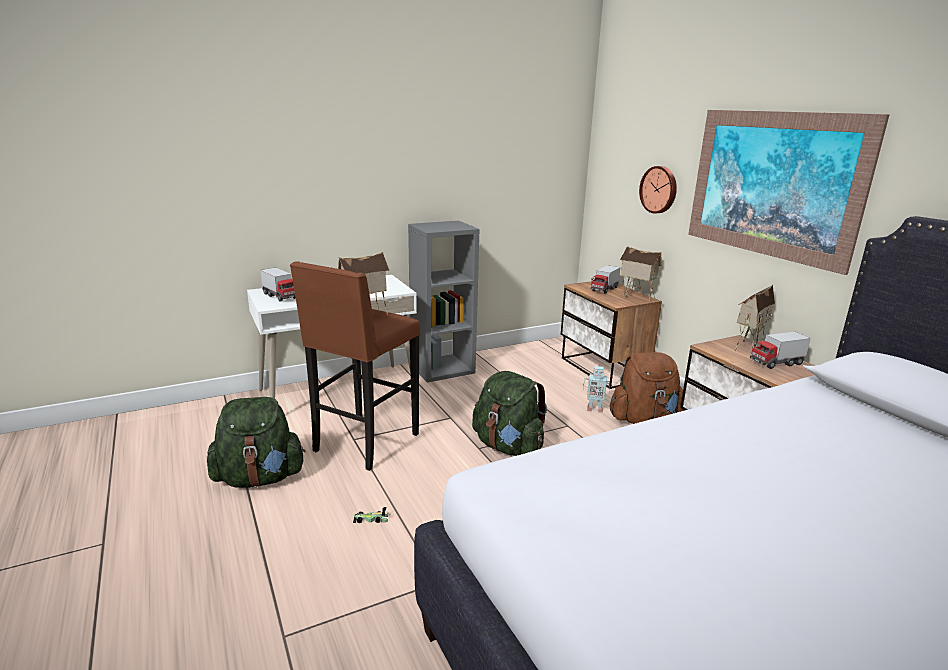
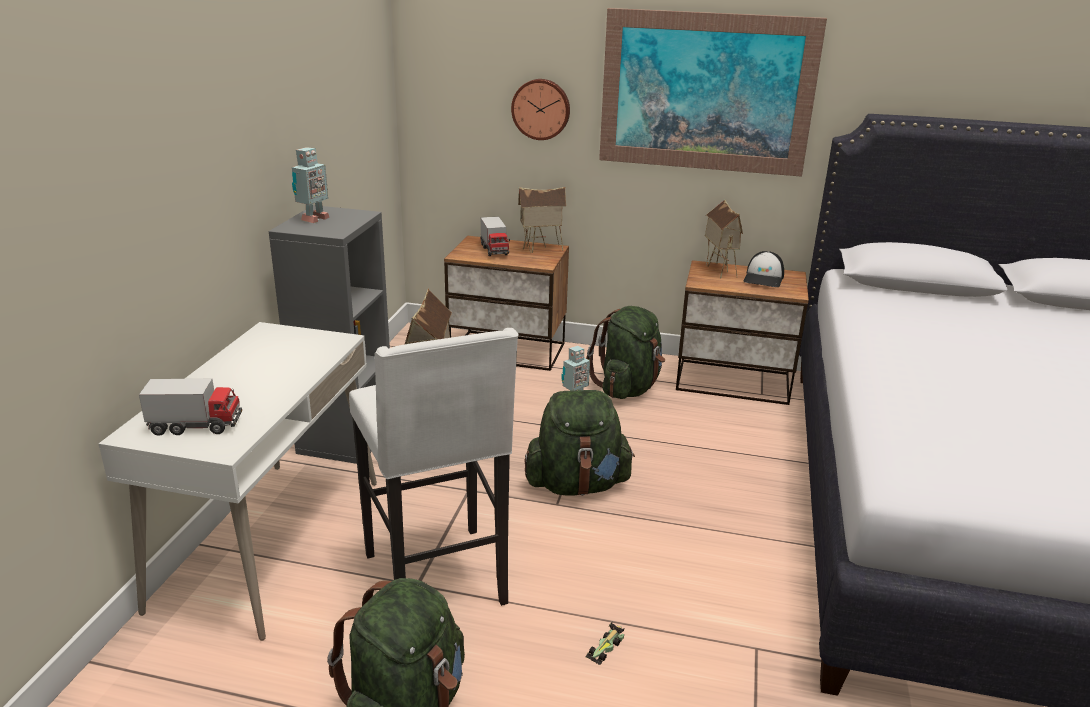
camera: 50 degrees left, 5 degrees up
(364, 443) = (439, 581): brown stool -> white stool
(439, 224) = (313, 219): none -> toy robot
(644, 419) = (627, 388): brown backpack -> green backpack
(776, 363) = (764, 278): toy truck -> cap

